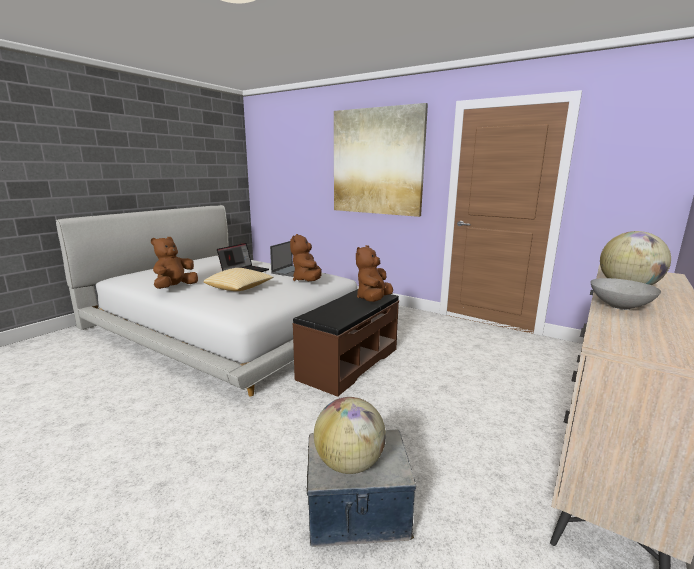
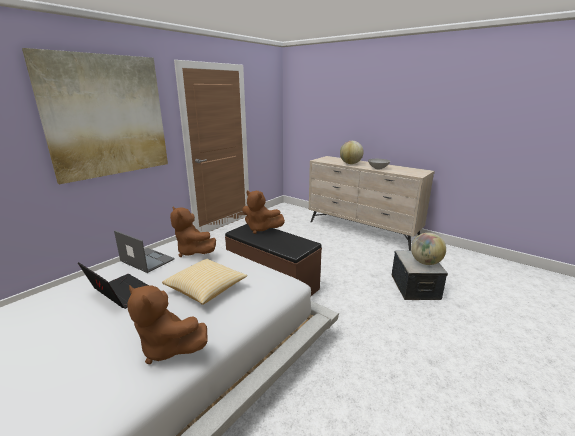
camera: 85 degrees left, 5 degrees up
(307, 280) = (193, 252): brown plush toy -> brown plush toy turned 45 degrees clockwise

